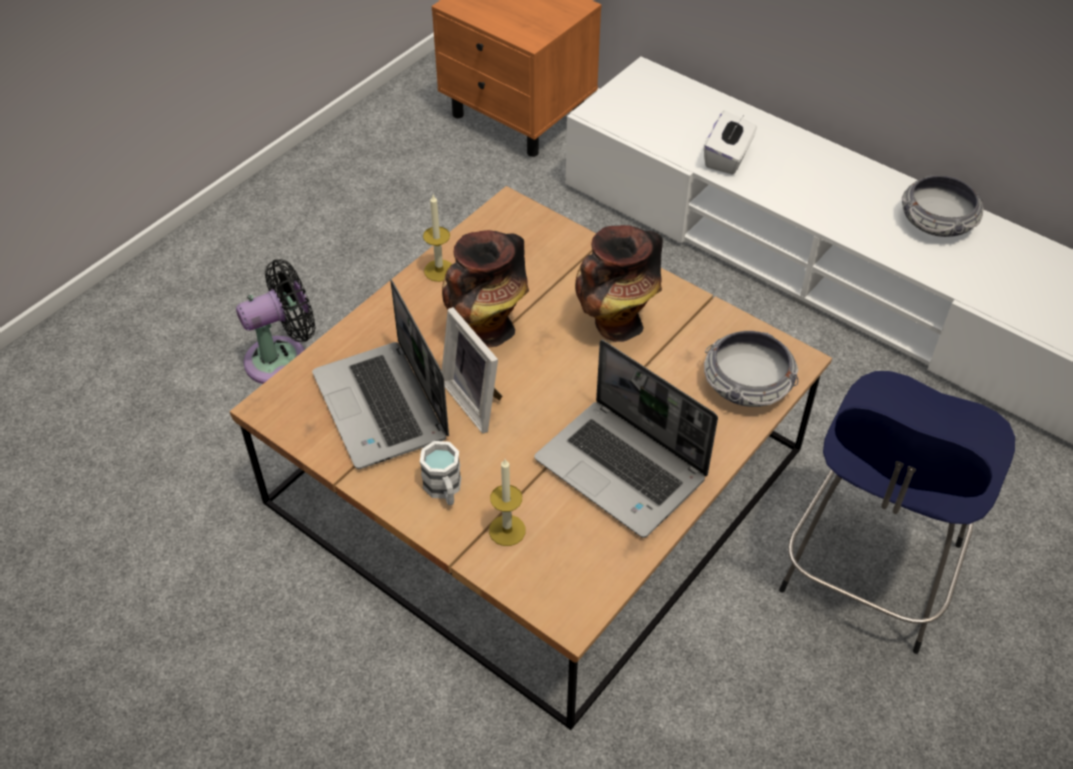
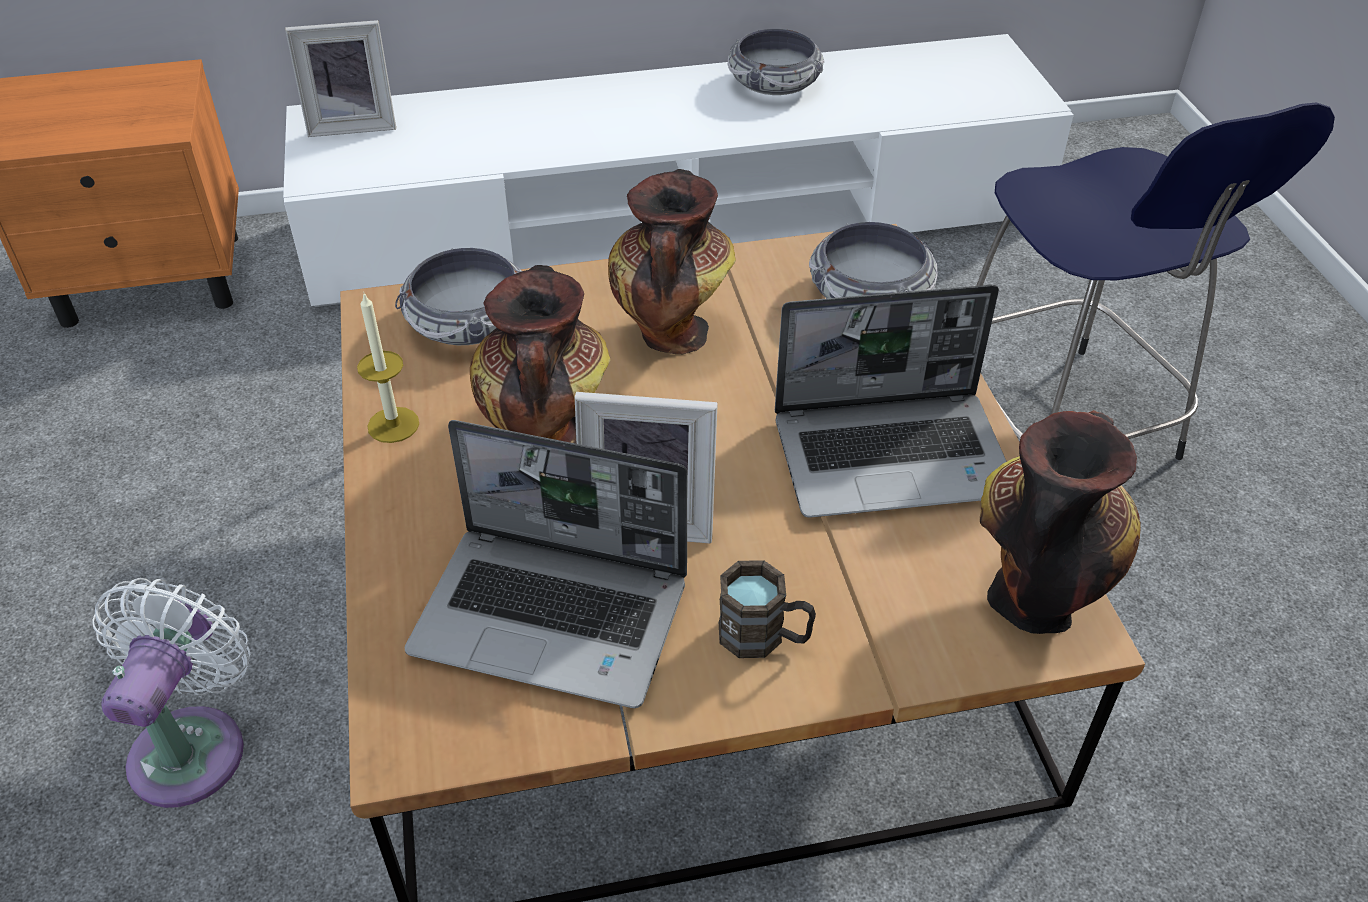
camera: 50 degrees left, 5 degrees down
(283, 358) = (193, 745): black fan -> white fan
(444, 490) = (764, 637): white mug -> brown mug
(507, 530) = (890, 613): candle -> none
(536, 245) = (469, 322): none -> bowl
(580, 584) = (1034, 594): none -> vase
(657, 89) = (352, 124): none -> picture frame
(727, 158) = (518, 141): white tissue box -> none

